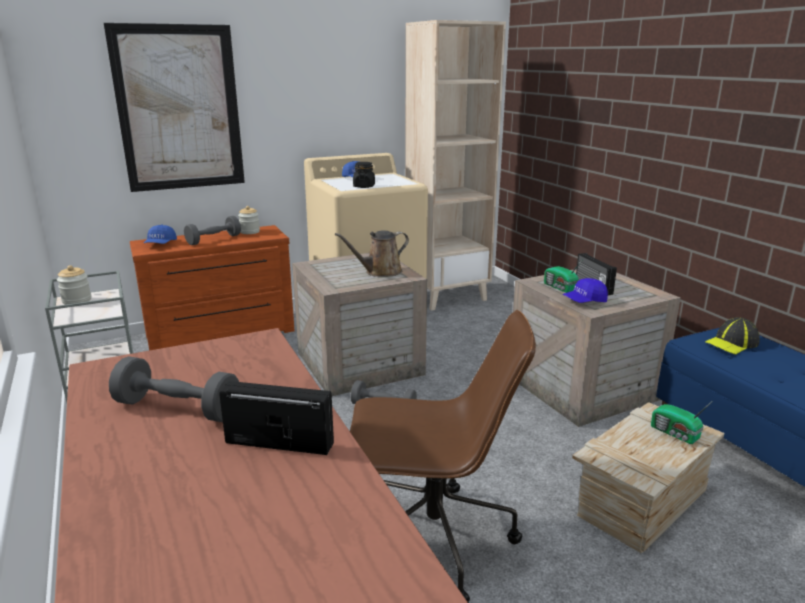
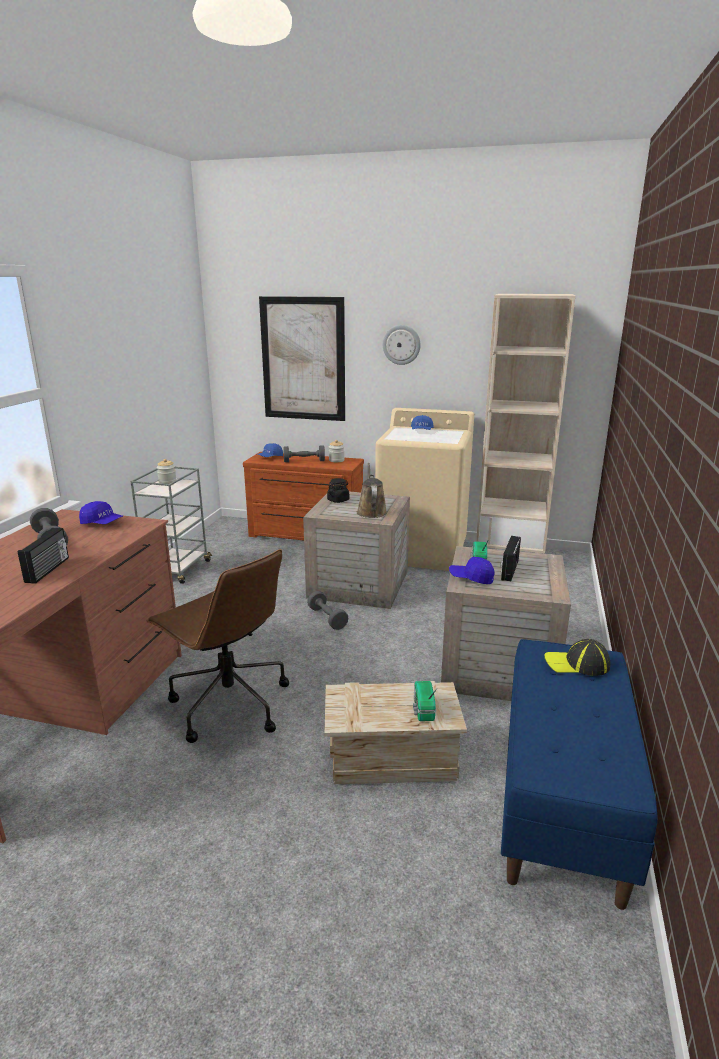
camera: 40 degrees right, 0 degrees up
(195, 360) = (102, 523): none -> blue cap
(280, 442) = (48, 570): radio -> radio turned 45 degrees clockwise
(305, 83) = (401, 344): none -> wall clock
(364, 186) = (408, 438): black jar -> black jar (338, 500)
(380, 272) = (371, 511): brown watering can -> brown watering can turned 75 degrees clockwise

